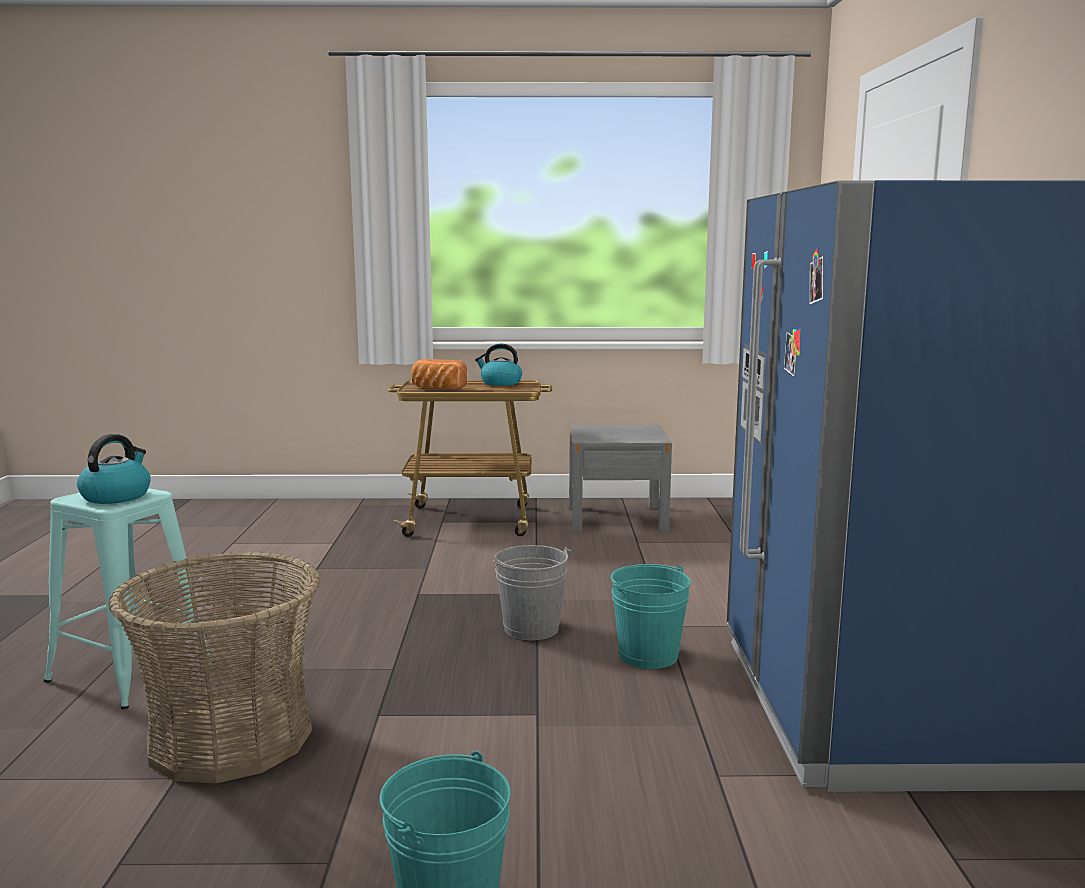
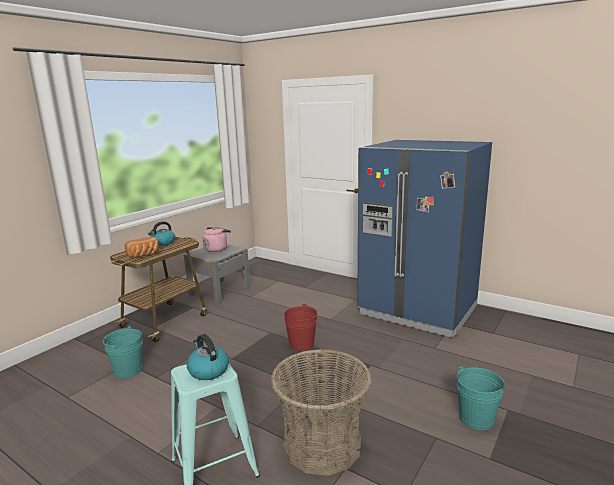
camera: 55 degrees left, 5 degrees up
(531, 628) = (301, 344): grey bucket -> red bucket
(628, 431) = (216, 249): none -> pink kettle
(648, 655) = (349, 330): turquoise bucket -> turquoise bucket (128, 370)

